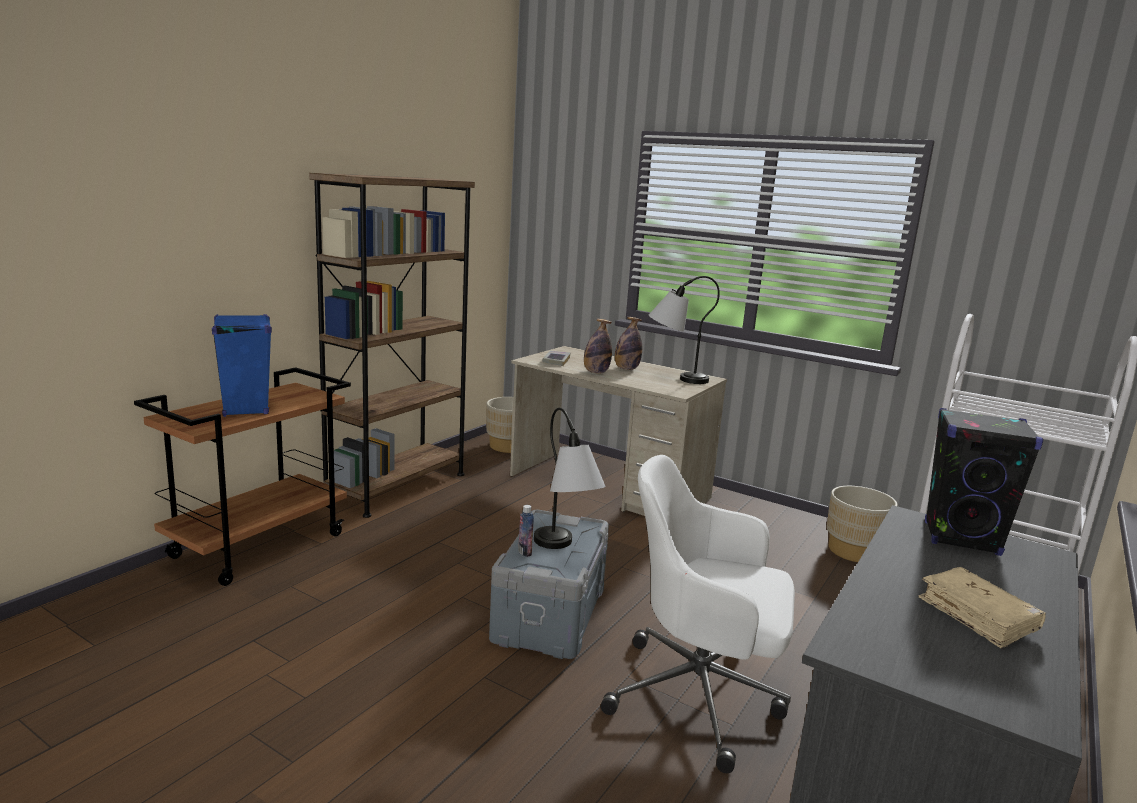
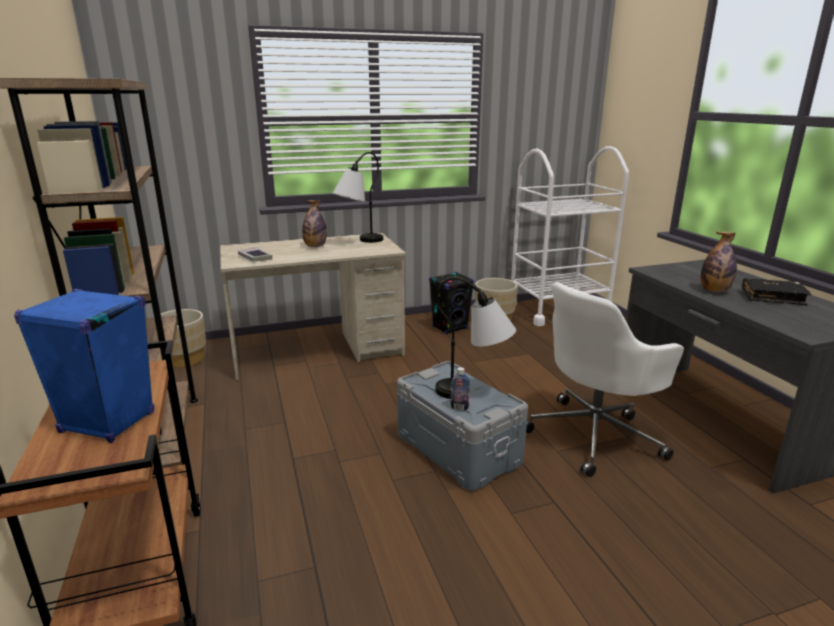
camera: 50 degrees left, 5 degrees up
(596, 372) = (306, 255): bottle -> bottle (714, 291)
(962, 539) = (682, 270): black speaker -> black speaker (450, 327)
(977, 616) = (772, 297): beige book -> black book

